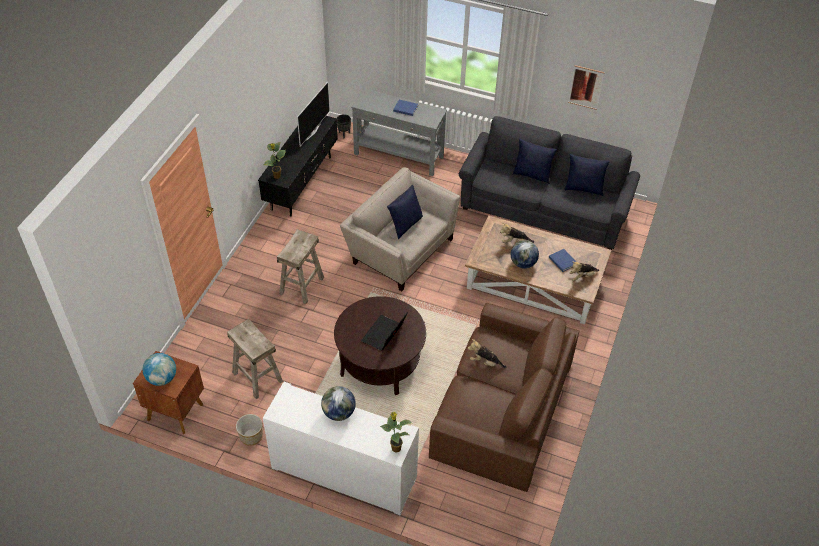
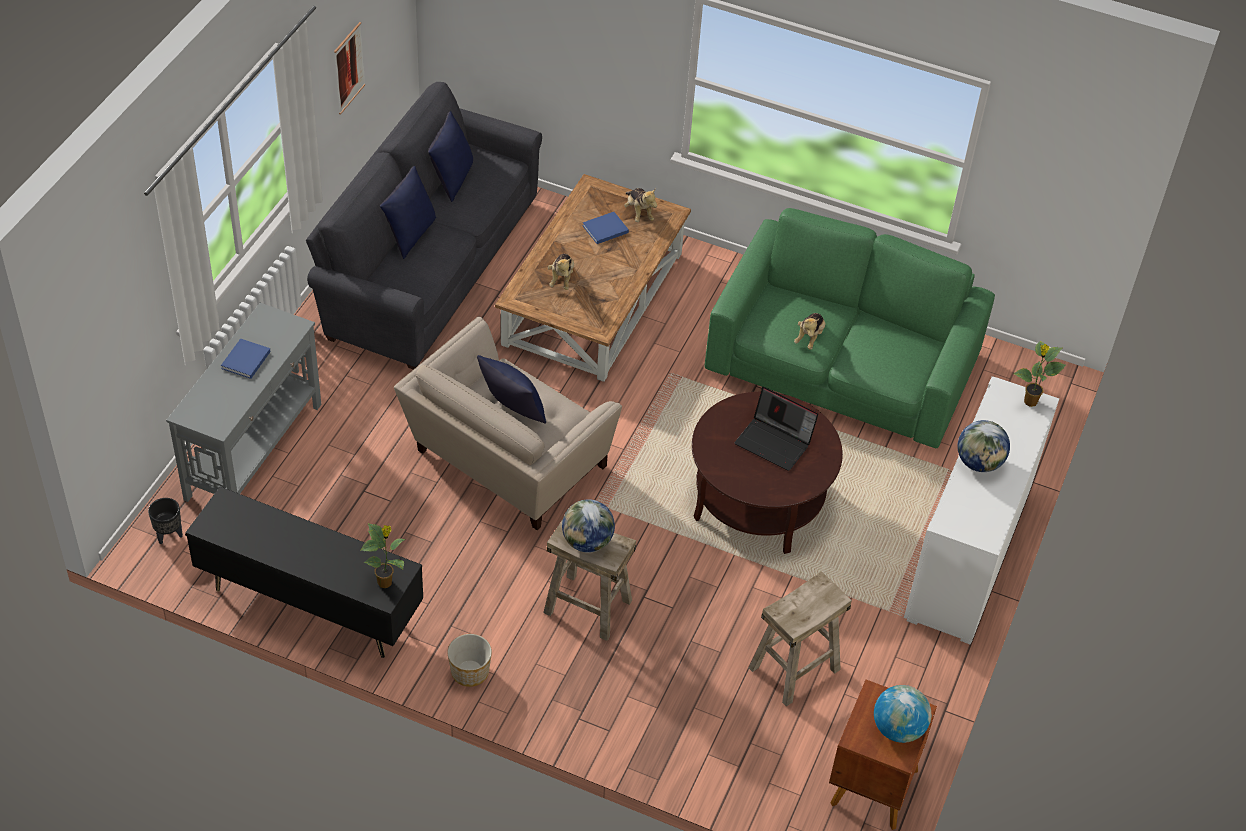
camera: 90 degrees left, 0 degrees up
(251, 436) = (914, 674): planter -> planter (470, 672)
(313, 131) = (256, 525): television -> none
(501, 409) = (842, 364): brown sofa -> green sofa
(523, 263) = (609, 274): globe -> globe (587, 542)

